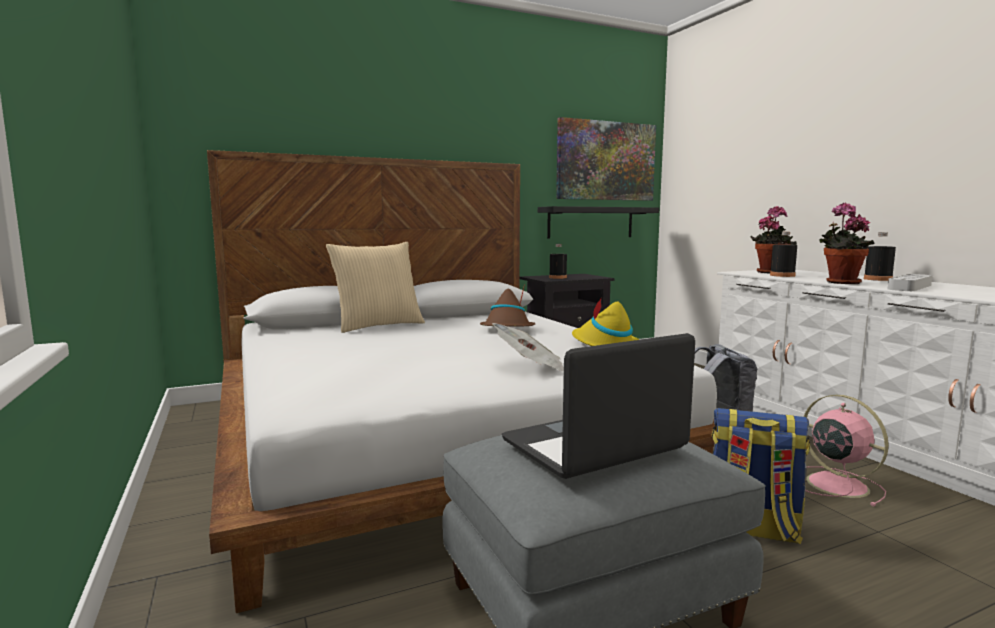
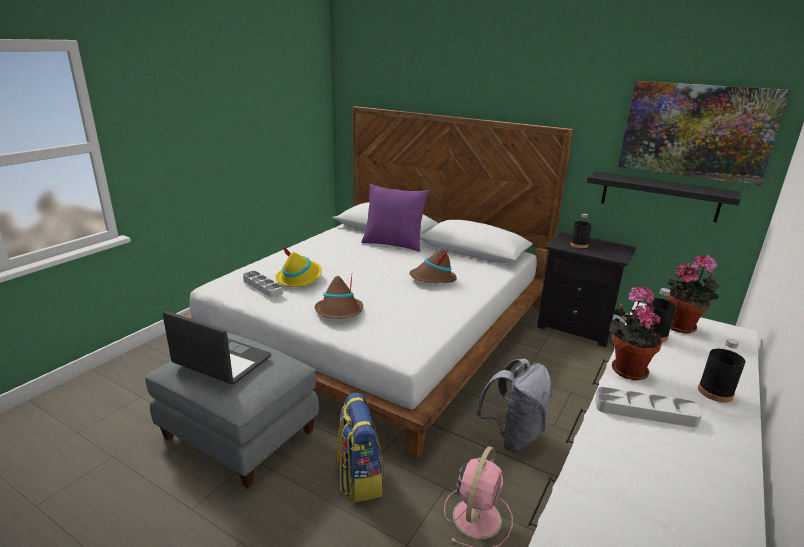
camera: 55 degrees right, 15 degrees up
(378, 326) = (393, 244): beige pillow -> purple pillow
(381, 383) = (262, 286): none -> grey tray
(531, 367) = (339, 312): newspaper -> brown hat
(605, 345) = (430, 319): yellow hat -> yellow hat (299, 277)

